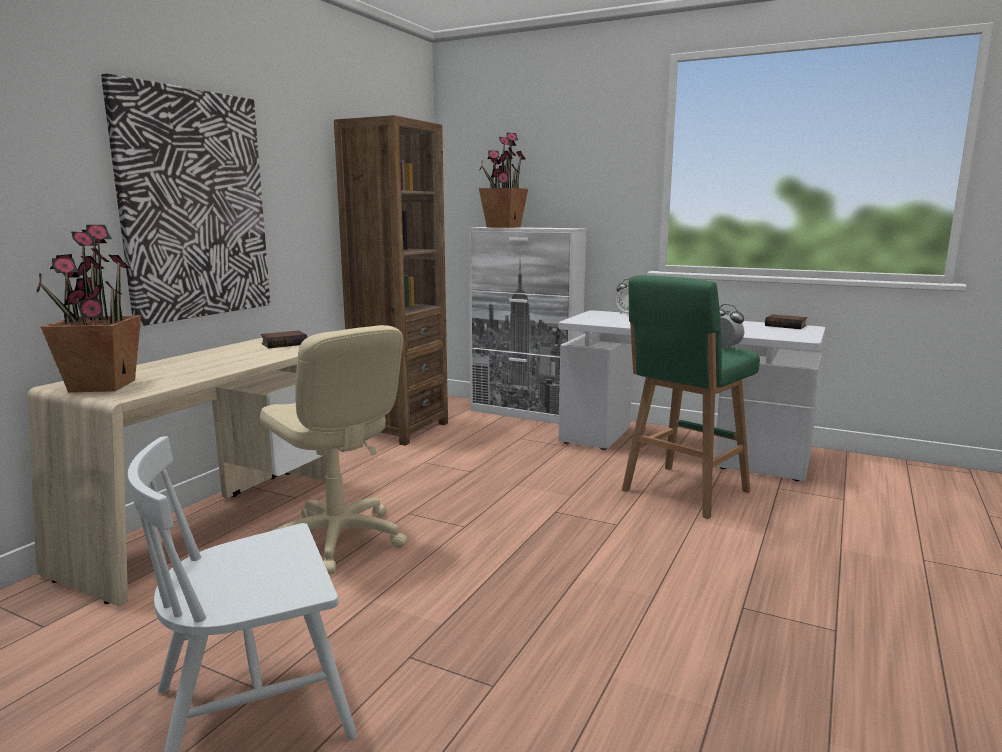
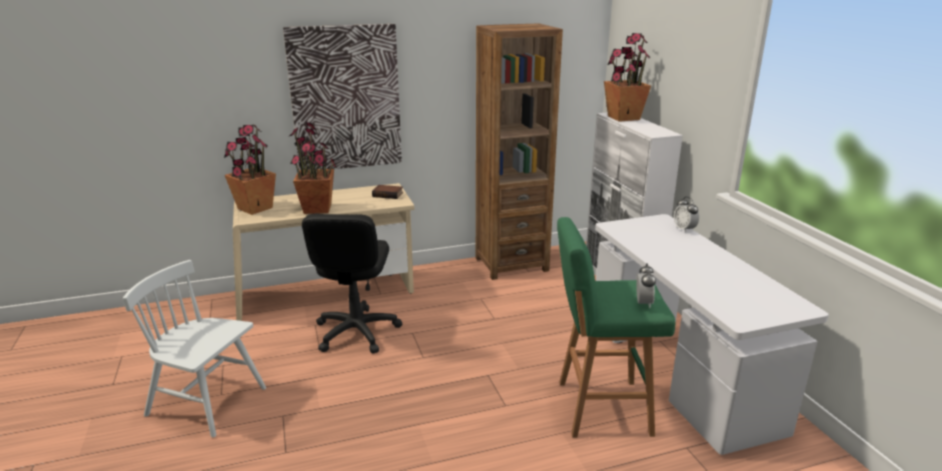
camera: 45 degrees right, 10 degrees up
(219, 368) = (317, 209): none -> potted plant
(337, 539) = (356, 332): beige office chair -> black office chair
(786, 325) = (786, 298): book -> none

